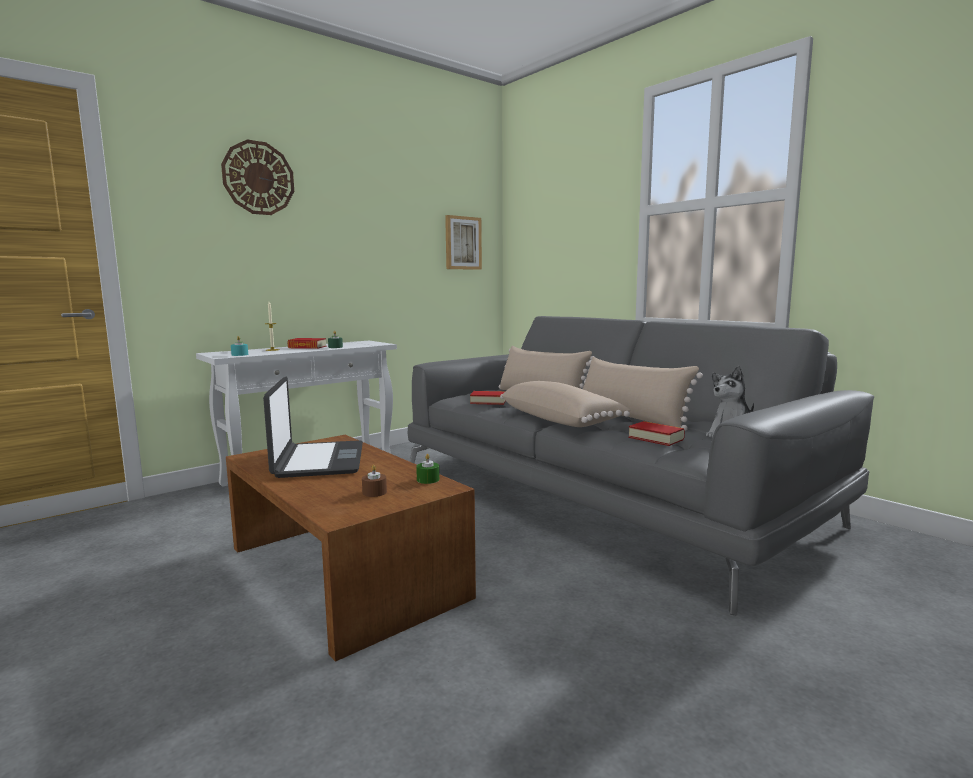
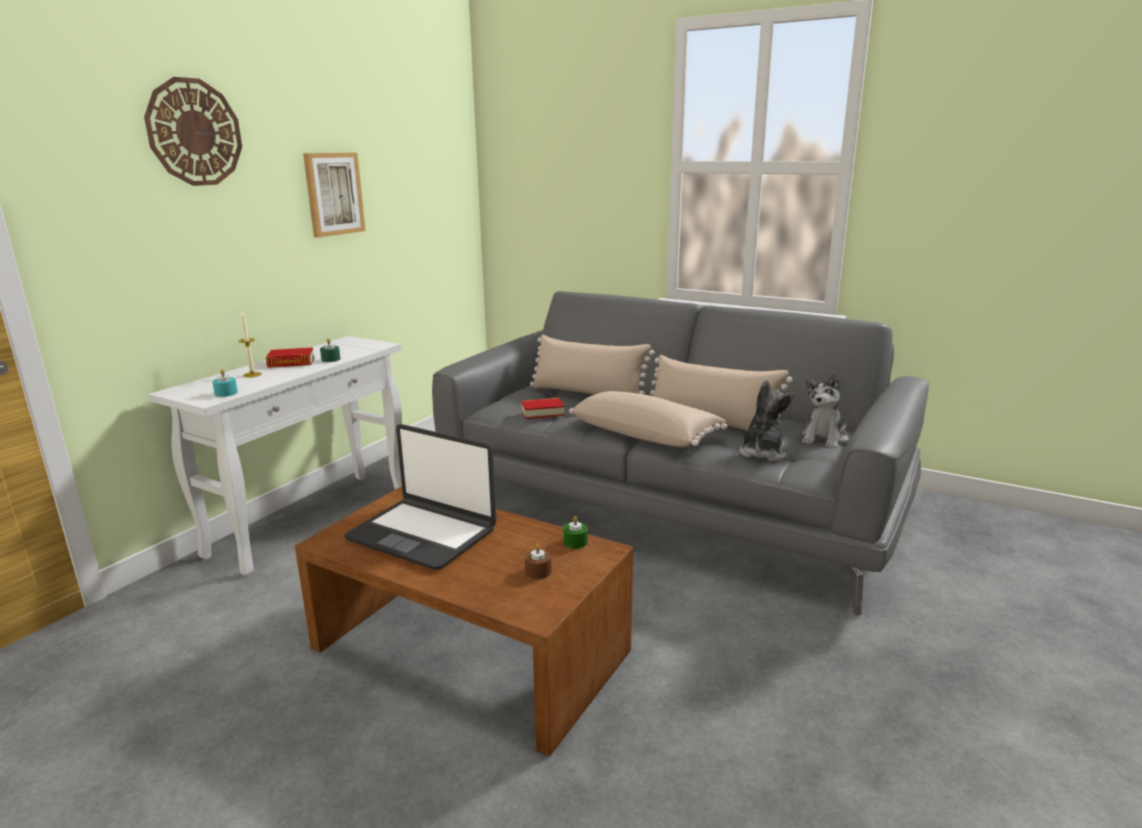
camera: 20 degrees left, 10 degrees up
(318, 461) = (423, 534): laptop -> laptop turned 150 degrees clockwise
(462, 243) = (438, 191): picture -> picture (333, 194)
(656, 438) = (762, 453): book -> plush toy

